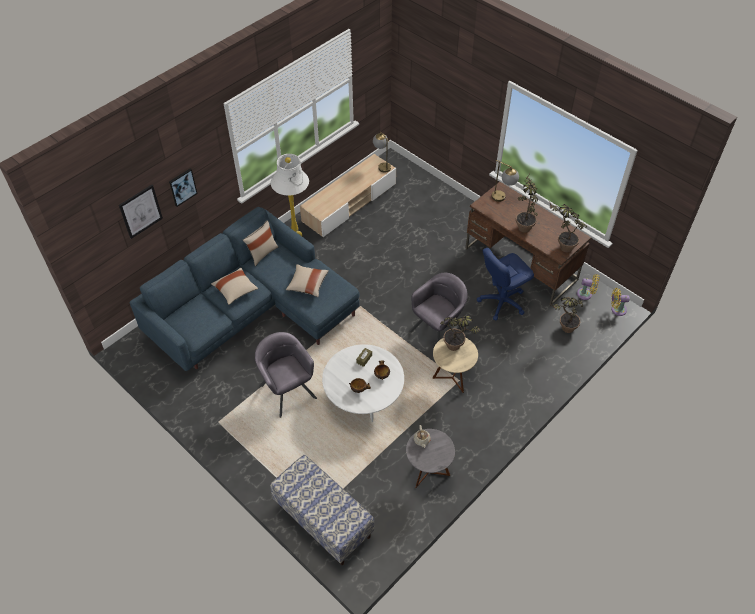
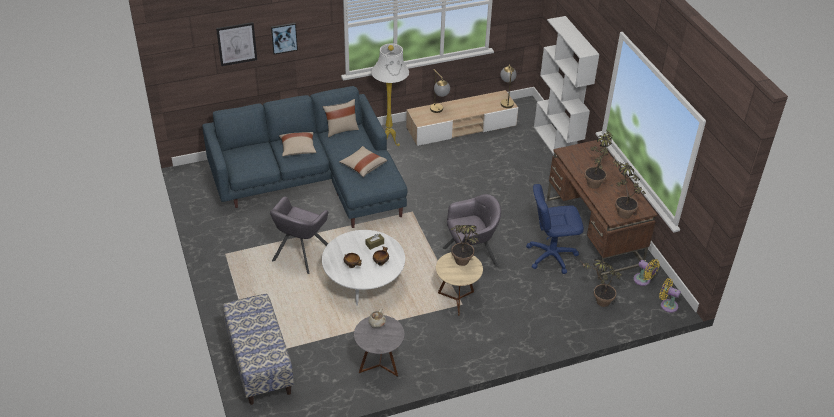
camera: 25 degrees right, 10 degrees down
(288, 391) = (300, 253): grey armchair -> grey armchair turned 150 degrees counterclockwise
(441, 190) = (557, 145): none -> white bookcase
(503, 198) = (590, 154): table lamp -> table lamp (439, 111)

